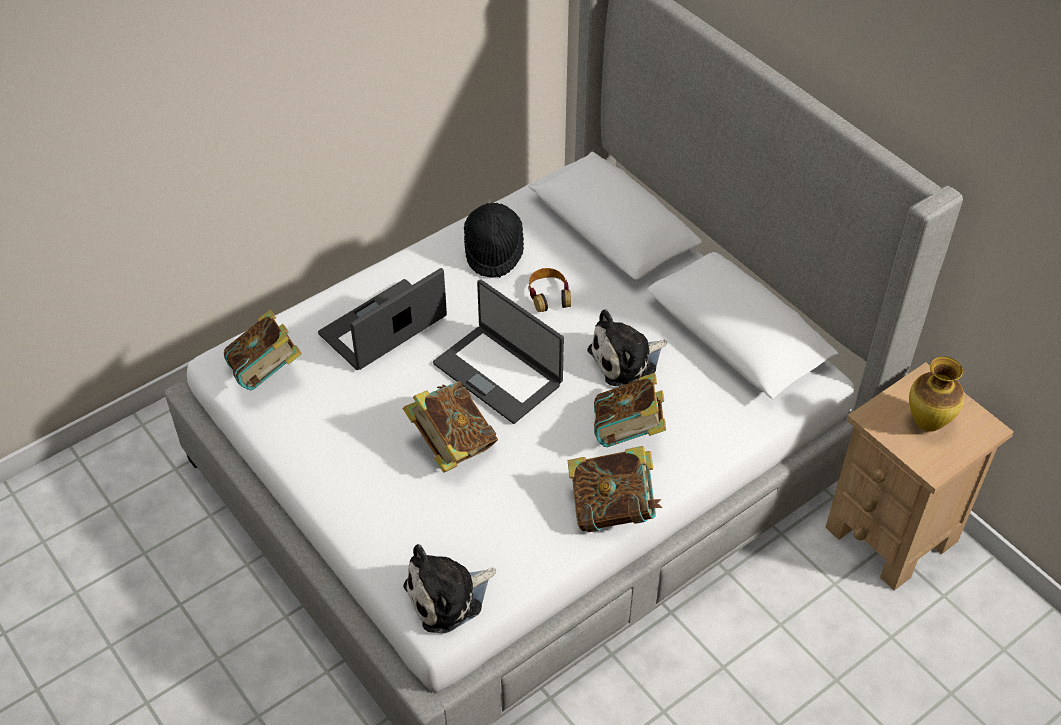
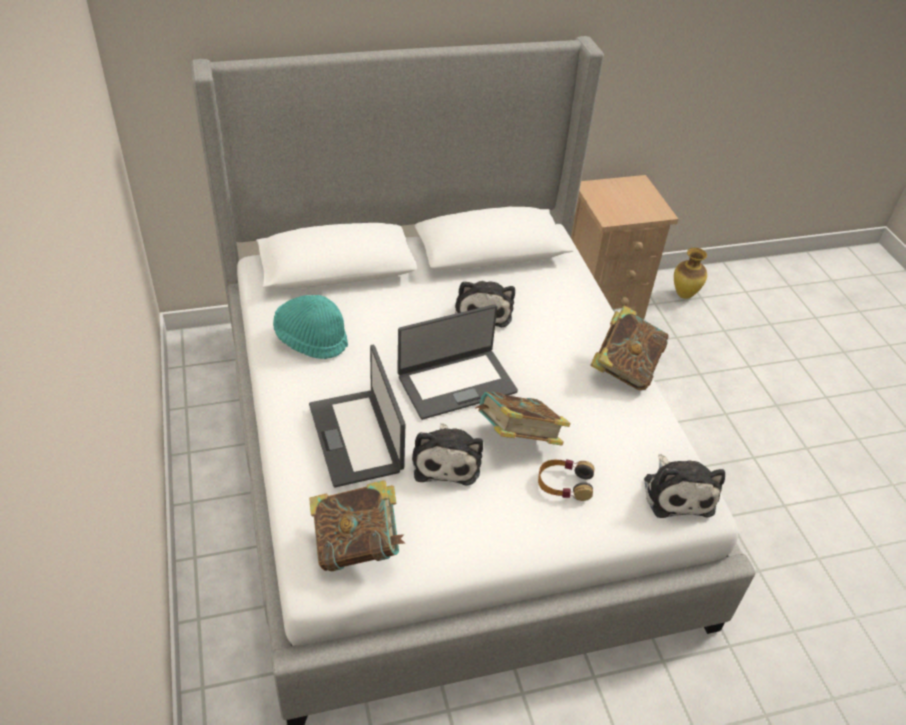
camera: 70 degrees left, 5 degrees down
(393, 399) = (446, 460): none -> plush toy
(493, 251) = (311, 340): black hat -> turquoise hat
(549, 295) = (386, 326): headphones -> headphones (564, 483)
(628, 433) = (556, 335): book -> none
(927, 424) = (625, 201): vase -> vase (684, 295)

